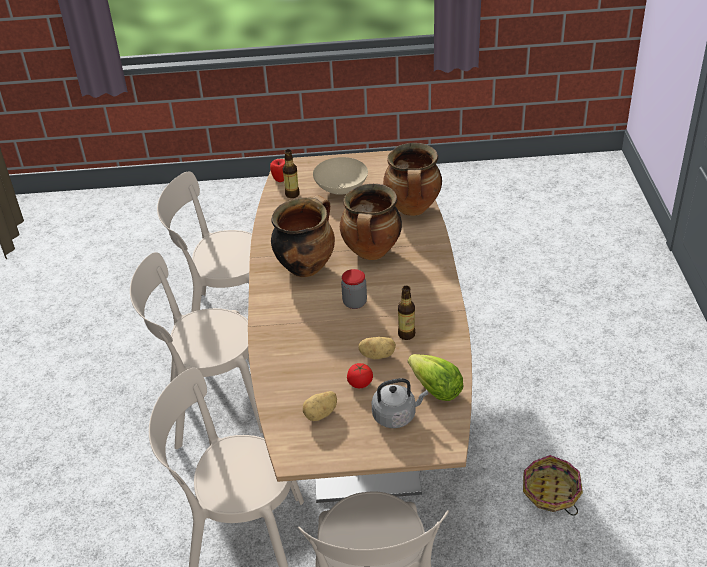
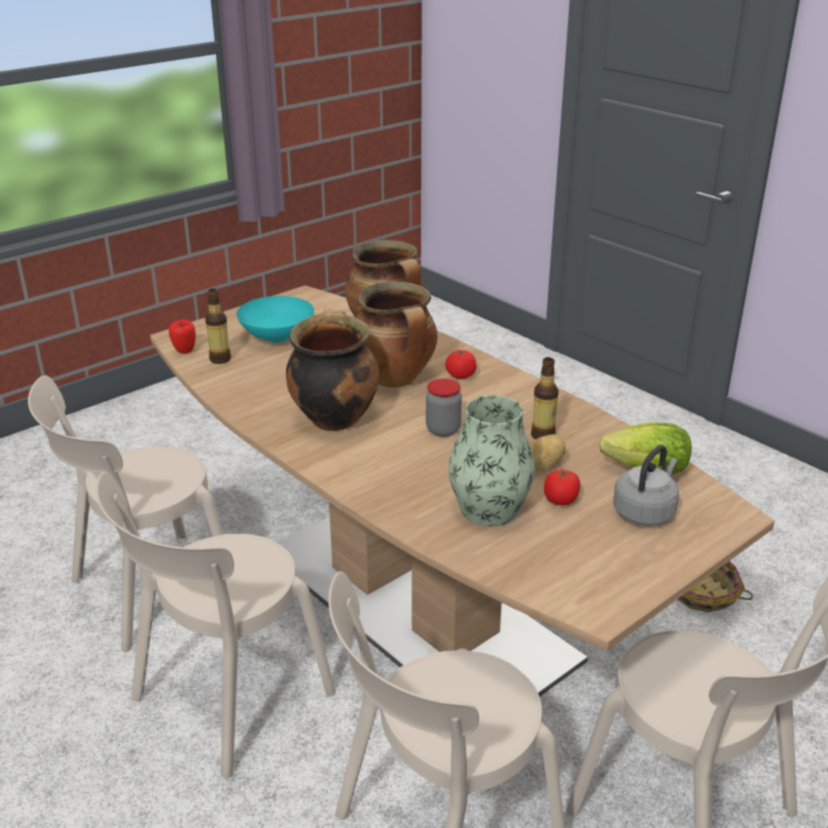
camera: 40 degrees left, 10 degrees down
(315, 368) = (489, 509): none -> vase
(321, 414) = (563, 550): potato -> none
(342, 189) = (278, 337): beige bowl -> turquoise bowl
(414, 266) = (460, 375): none -> tomato

